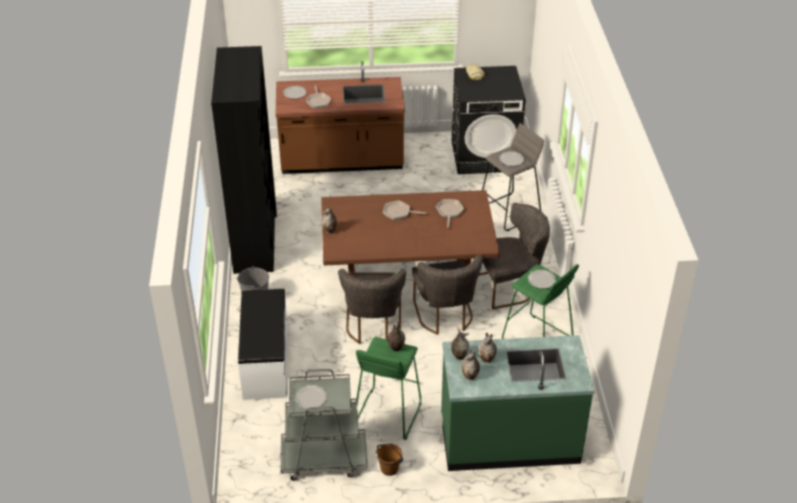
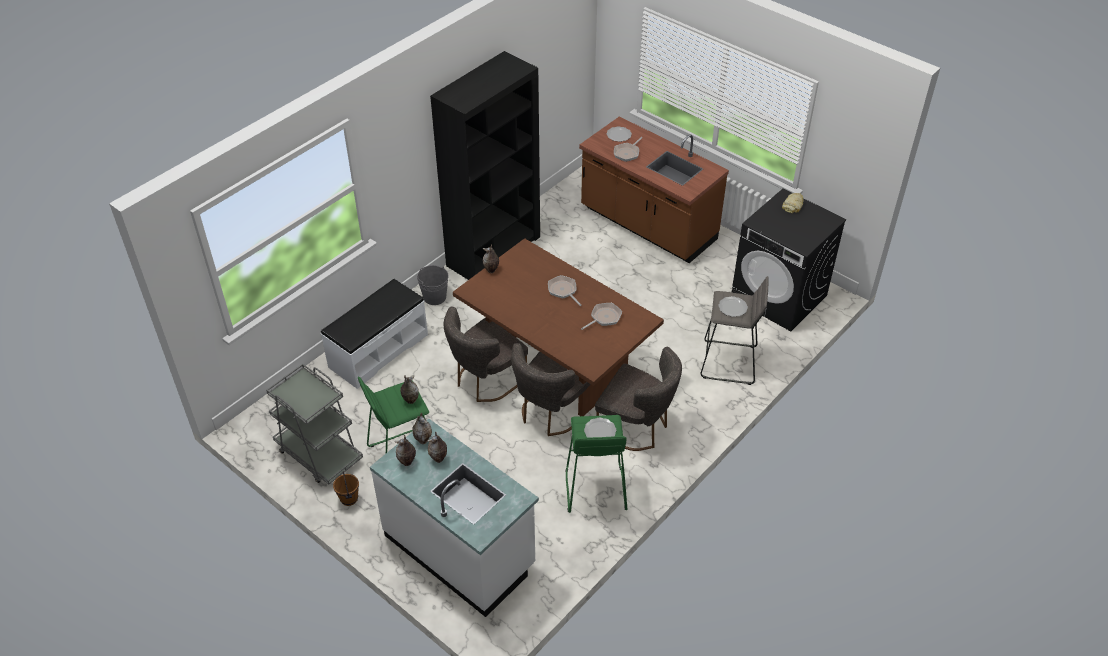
camera: 45 degrees right, 5 degrees up
(311, 398) = (298, 391): plate -> none
(509, 439) = (460, 550): green counter -> white counter

